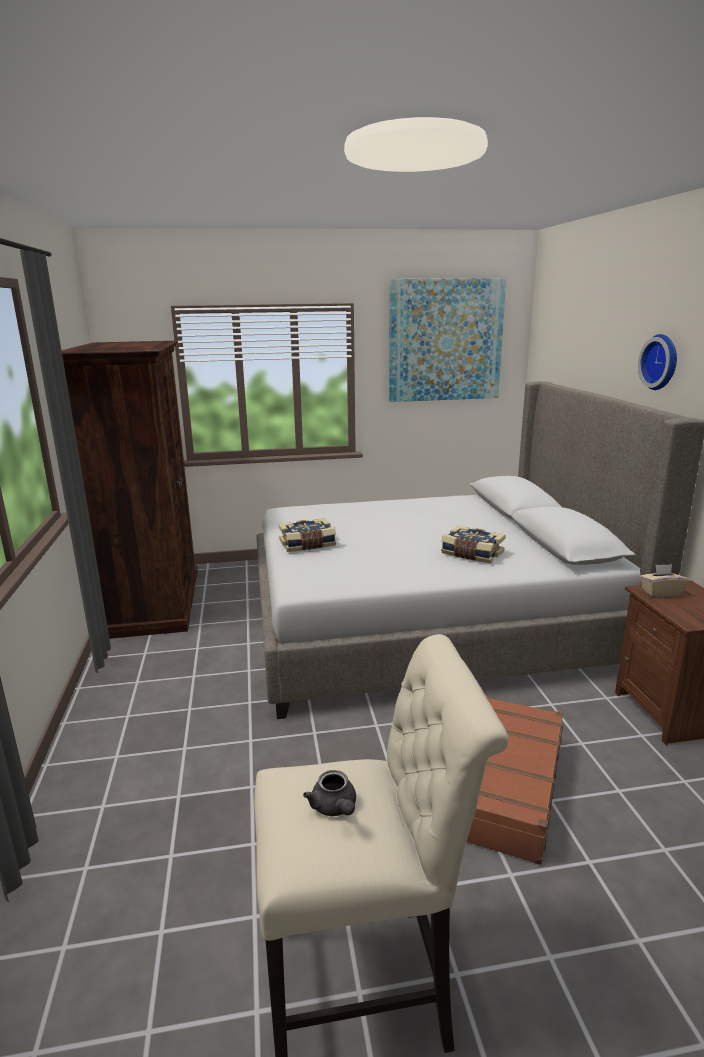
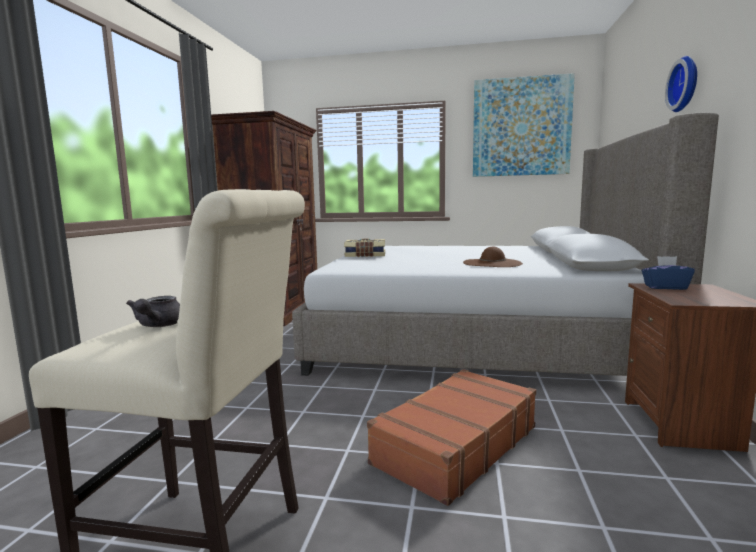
camera: 20 degrees right, 10 degrees down
(471, 554) = (492, 263): book -> brown hat
(660, 593) = (665, 287): beige tissue box -> blue tissue box

